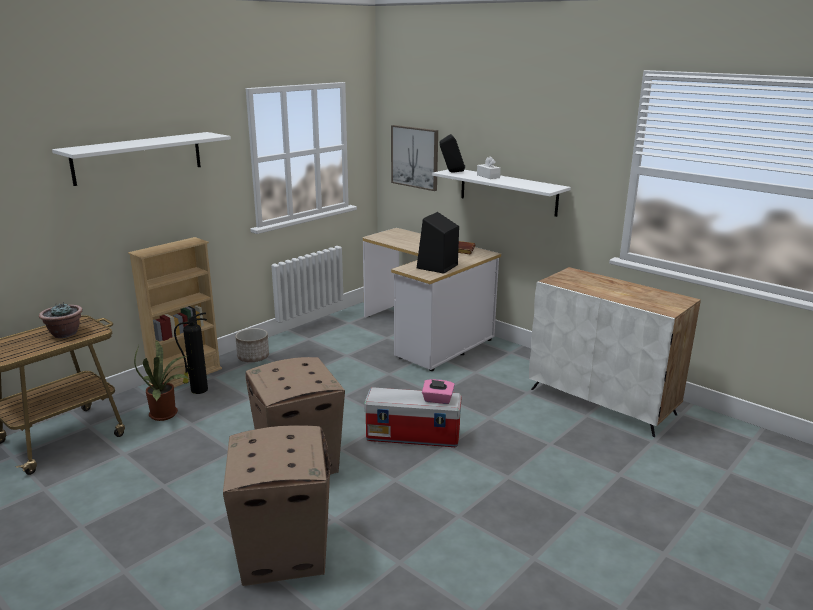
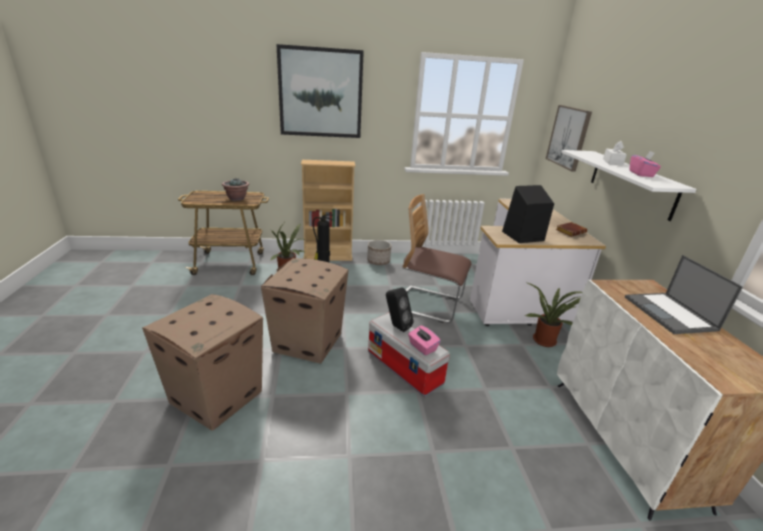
camera: 40 degrees right, 5 degrees up
(138, 157) = (320, 93): white shelf -> picture
(363, 376) = (429, 305): none -> chair
(451, 172) = (581, 153): black speaker -> black speaker (396, 326)
(486, 360) = (545, 340): none -> potted plant
(524, 183) = (641, 174): none -> pink tissue box
(604, 285) = (670, 314): none -> laptop

